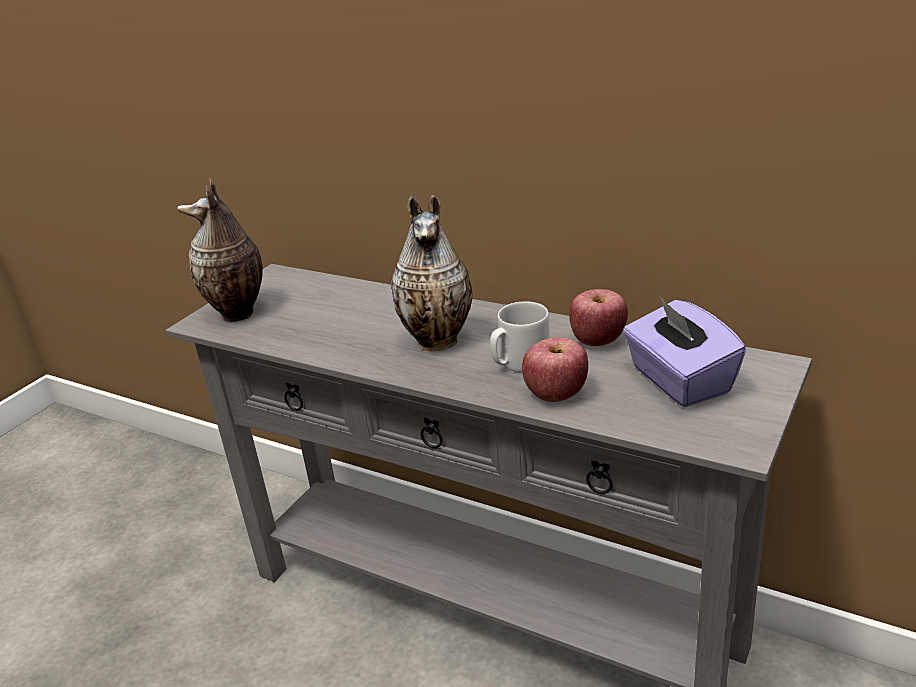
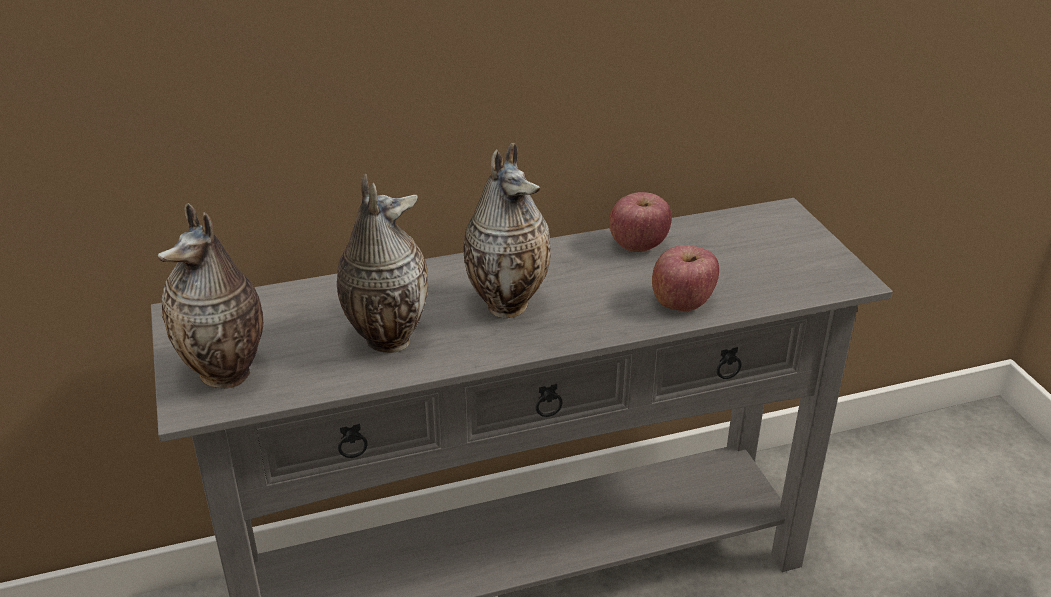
camera: 50 degrees left, 5 degrees up
(338, 330) = (385, 338): none -> vase
(520, 363) = (611, 290): grey mug -> none
(679, 381) = (745, 251): purple tissue box -> none

